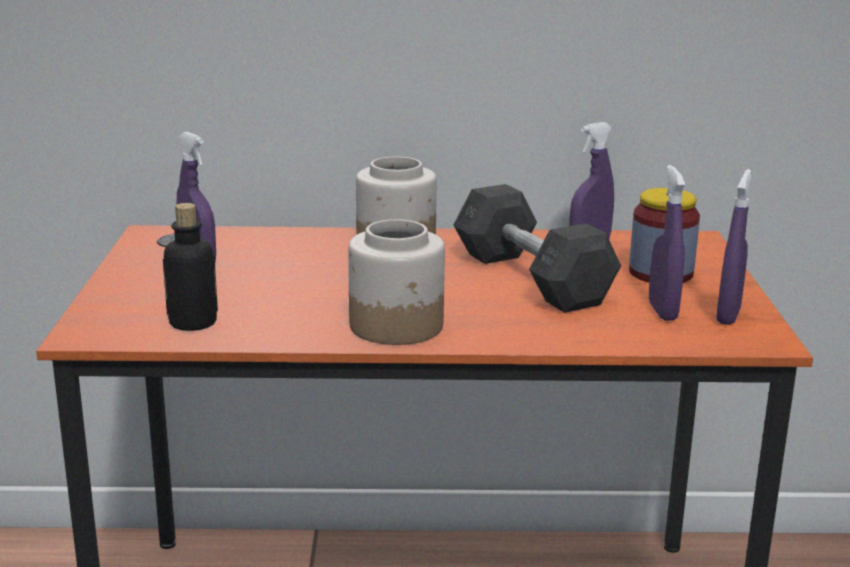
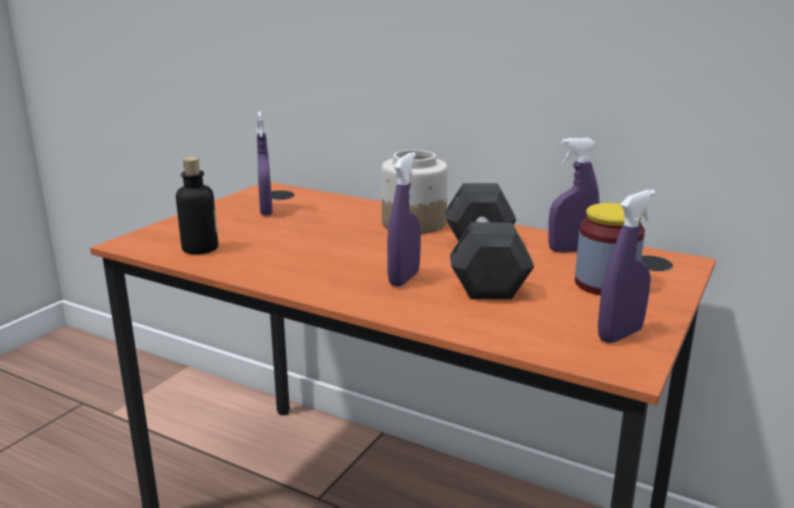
camera: 30 degrees right, 0 degrees up
(397, 326) = (325, 281): jar -> none
(662, 311) = (560, 317): purple spray bottle -> purple spray bottle (404, 278)

